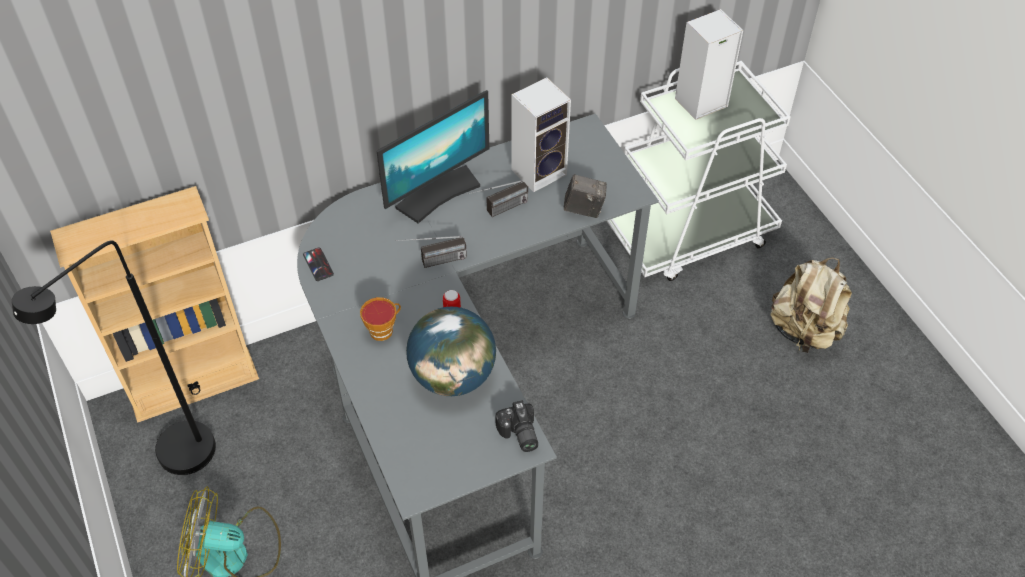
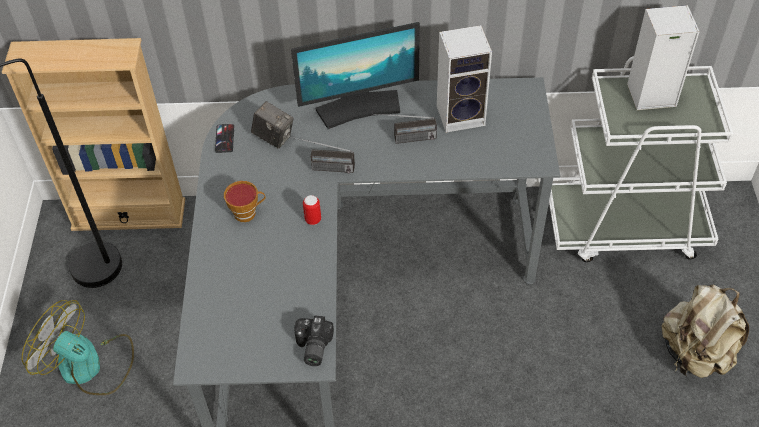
camera: 25 degrees right, 0 degrees up
(452, 375) = (283, 273): globe -> none
(584, 209) = (484, 162): camera -> camera (274, 137)

